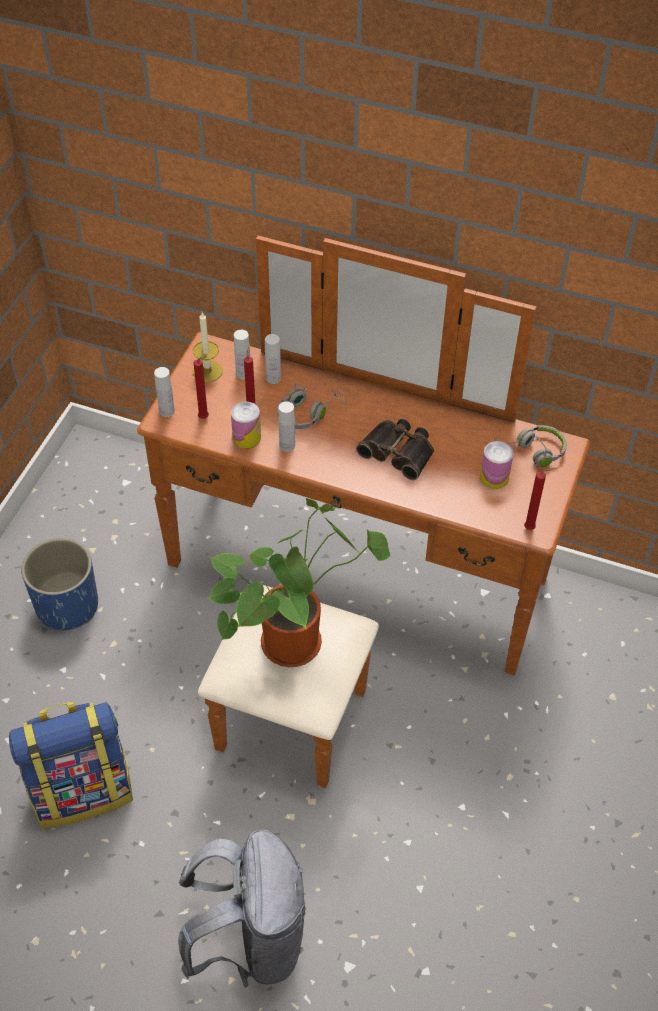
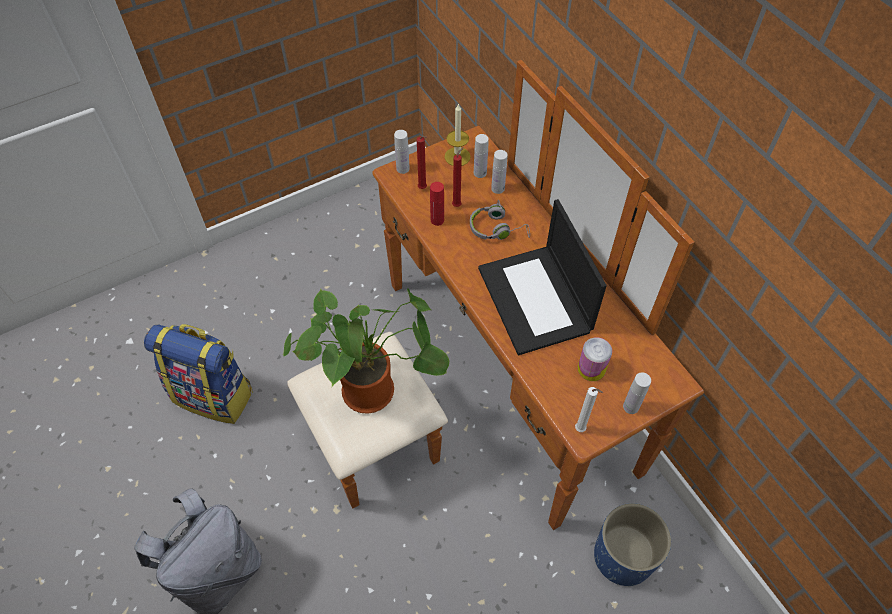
camera: 40 degrees right, 5 degrees up
(67, 606) = (310, 272): blue planter -> blue planter (622, 556)
(246, 437) = (437, 220): can -> red bottle
(287, 445) = (459, 243): white bottle -> white bottle (631, 406)
(399, 452) = (536, 300): binoculars -> laptop
(531, 528) = (581, 430): red candle -> white candle
(532, 451) = (643, 368): grey headphones -> none

